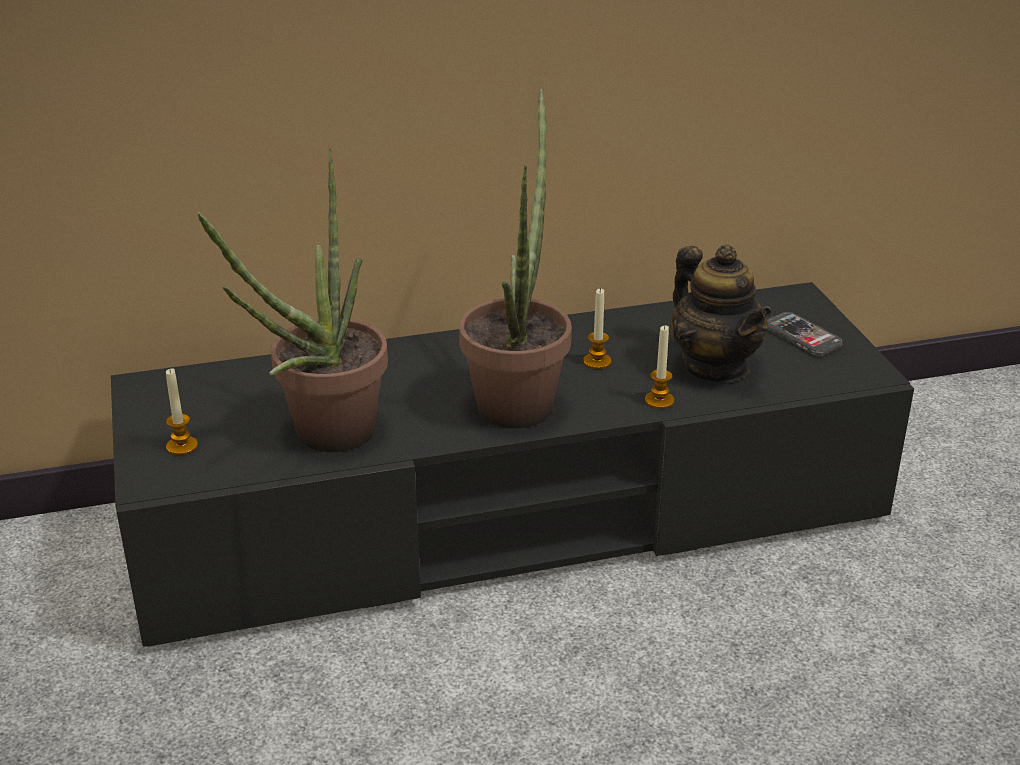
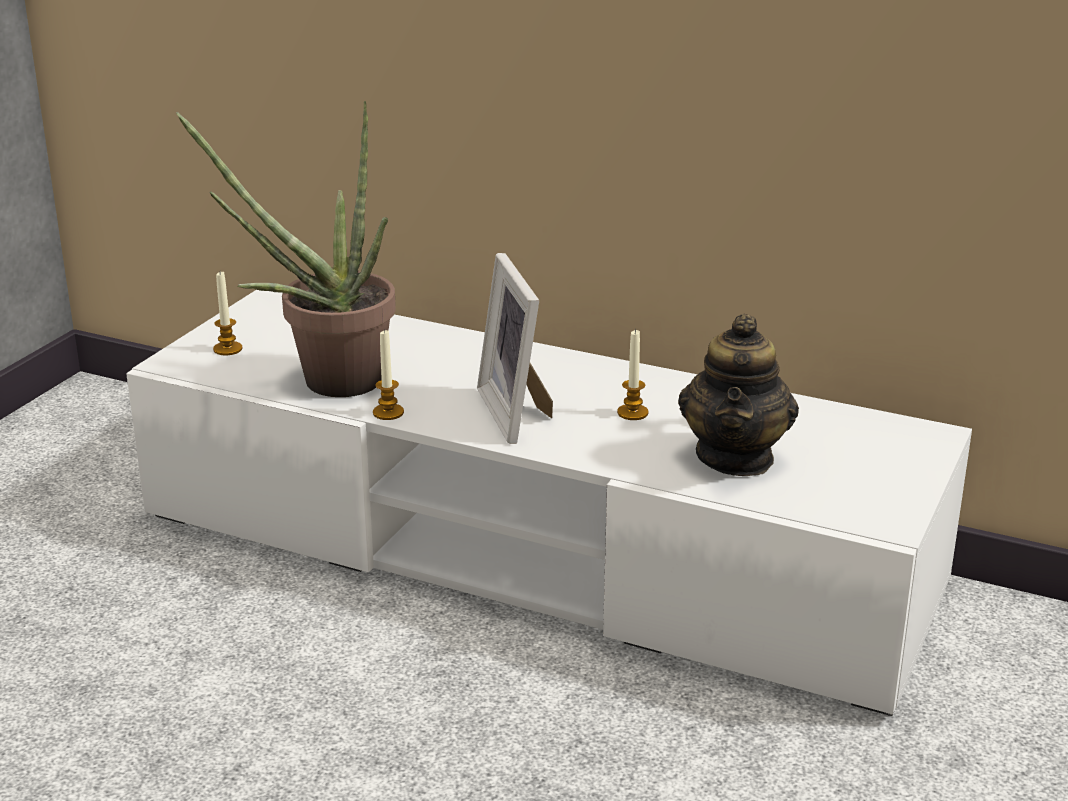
camera: 40 degrees right, 5 degrees down
(510, 516) = (534, 552): black tv stand -> white tv stand
(518, 397) = (519, 413): potted plant -> picture frame
(659, 400) = (634, 462): candle -> candle (388, 413)
(802, 336) = (870, 468): phone -> none

